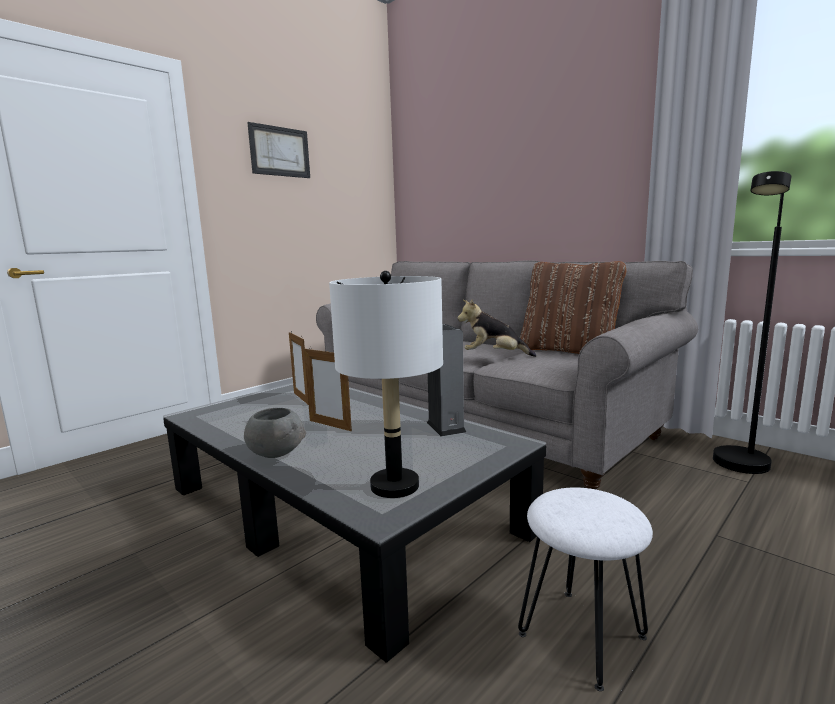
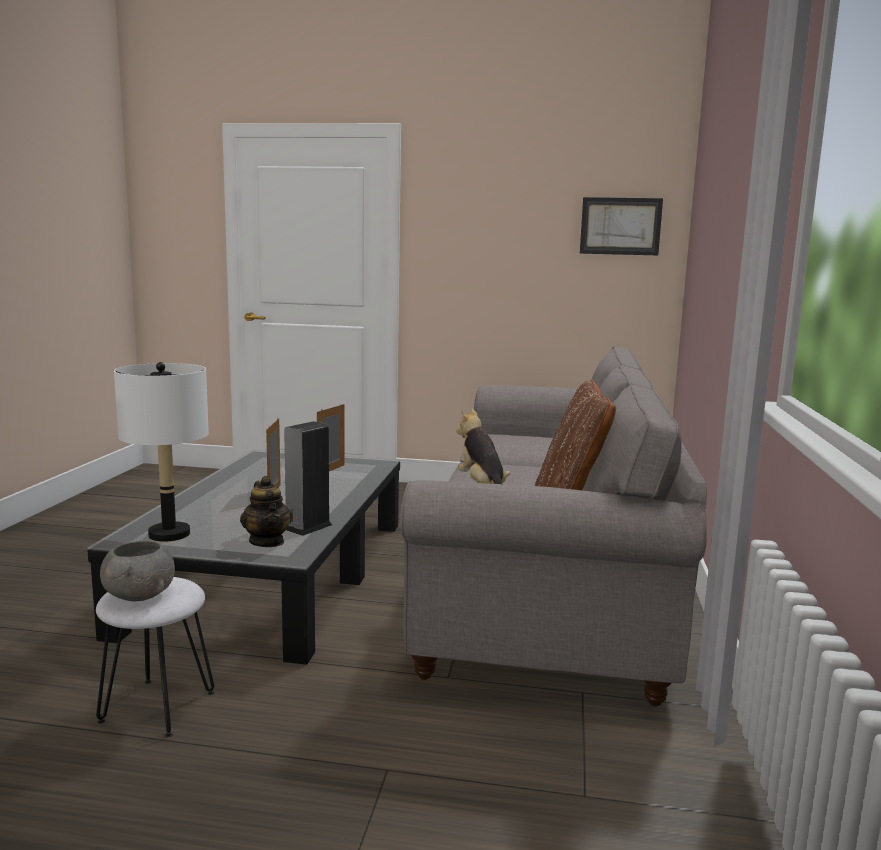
camera: 55 degrees right, 0 degrees up
(276, 453) = (204, 493): grey bowl -> grey bowl (140, 595)
(279, 151) = (500, 201): picture -> picture (620, 226)
(468, 446) = (267, 542): none -> teapot
(740, 468) = (630, 787): black floor lamp -> none

